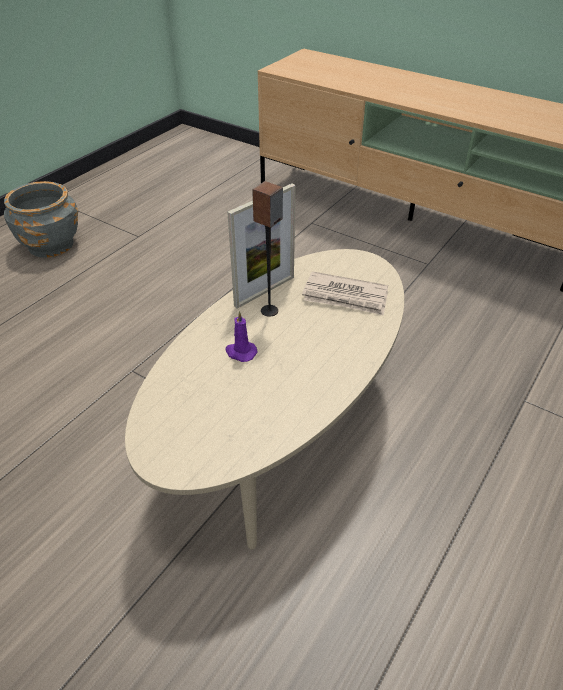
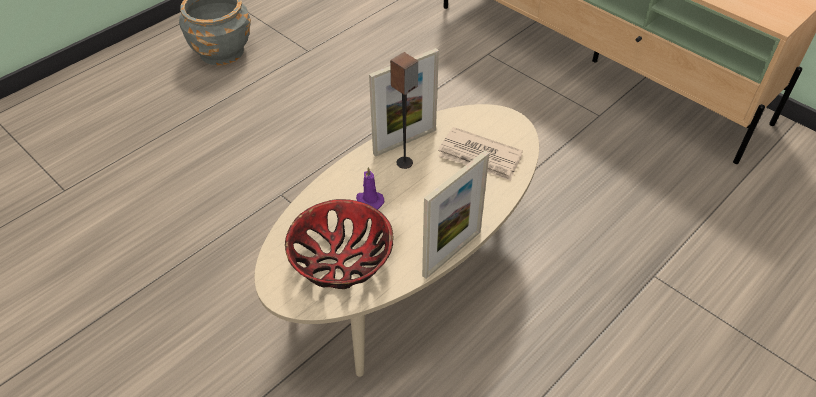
camera: 10 degrees right, 5 degrees up
(222, 416) = (341, 259): none -> bowl
(343, 394) = (452, 253): none -> picture frame

